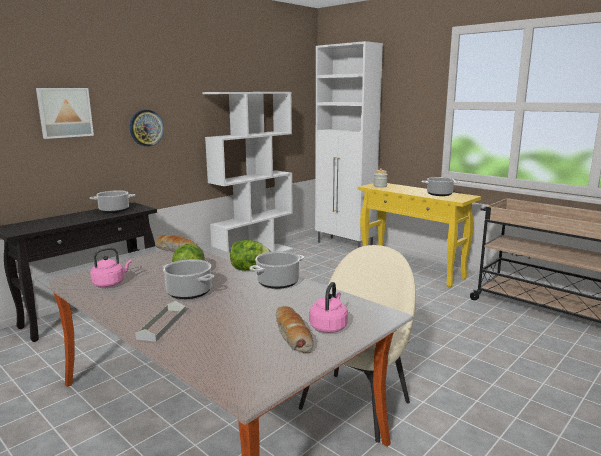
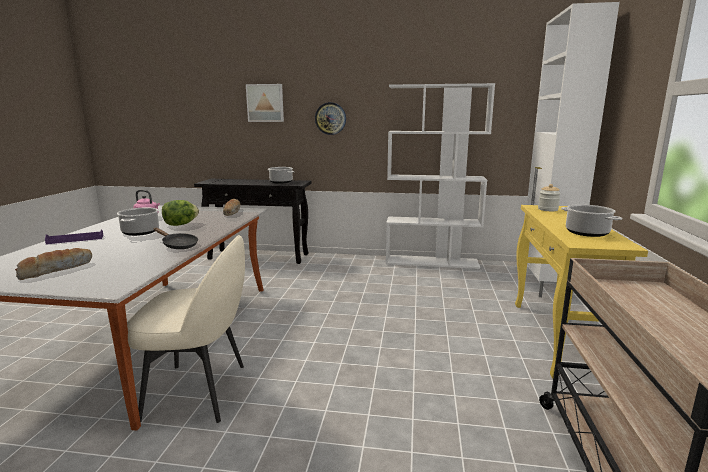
camera: 55 degrees right, 0 degrees up
(162, 324) = (75, 239): grey tray -> purple tray
(249, 269) = (205, 233): lettuce -> none
(277, 283) = (178, 245): cooking pot -> black frying pan
(329, 326) = (78, 276): pink kettle -> none

